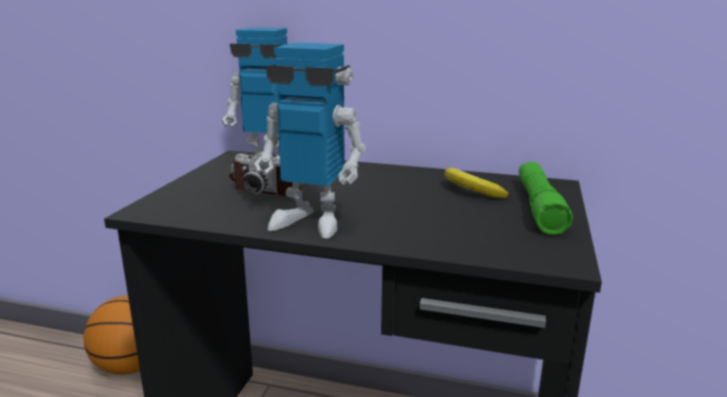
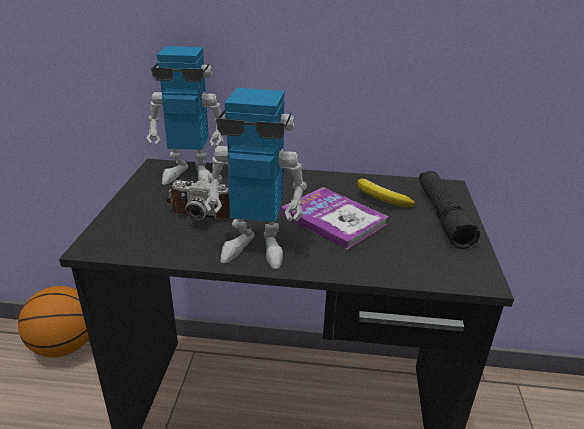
camera: 10 degrees left, 10 degrees up
(408, 203) = (333, 219): none -> book
(538, 207) = (442, 215): green flashlight -> black flashlight

